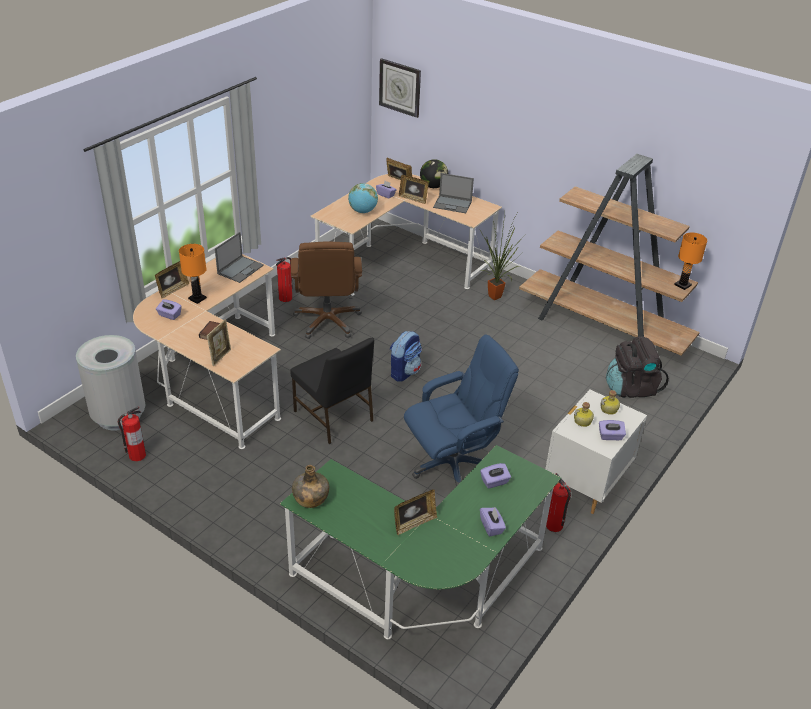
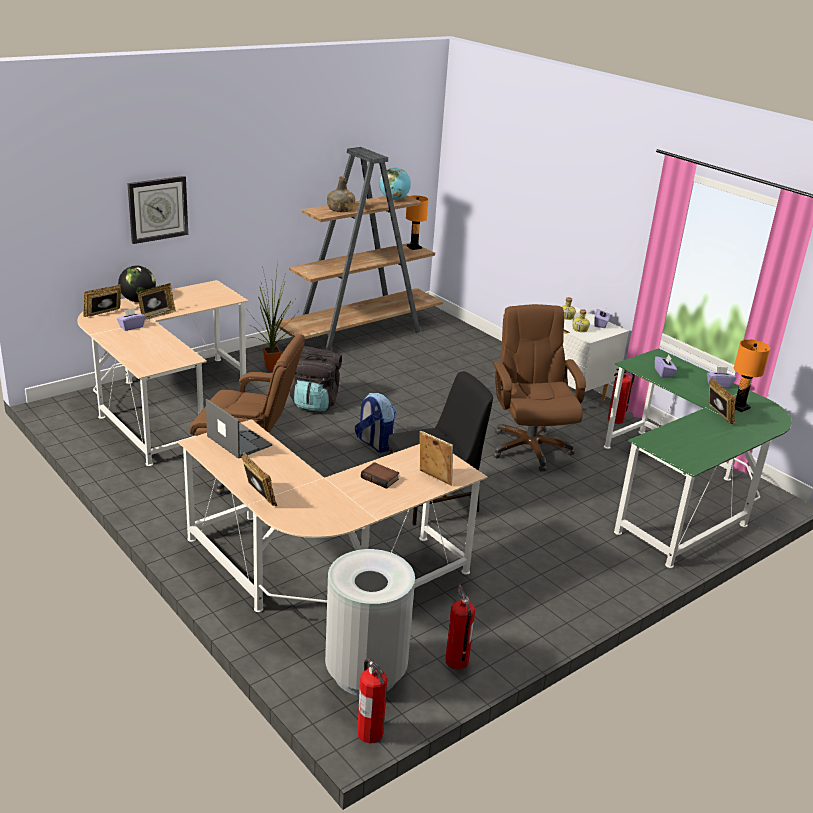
camera: 75 degrees left, 10 degrees down
(169, 315) = (321, 505): purple tissue box -> none
(197, 298) = (292, 480): orange table lamp -> orange table lamp (739, 407)
(285, 298) = (174, 495): fire extinguisher -> fire extinguisher (369, 732)
(310, 498) = (686, 458): green bottle -> green bottle (340, 209)
(363, 211) = (159, 346): globe -> globe (394, 199)
(400, 87) = (52, 200): wall clock -> wall clock (158, 209)
(452, 464) = (529, 448): blue office chair -> brown office chair
(453, 204) = (190, 299): laptop -> none
(631, 388) = (451, 345): black backpack -> black backpack (315, 402)

